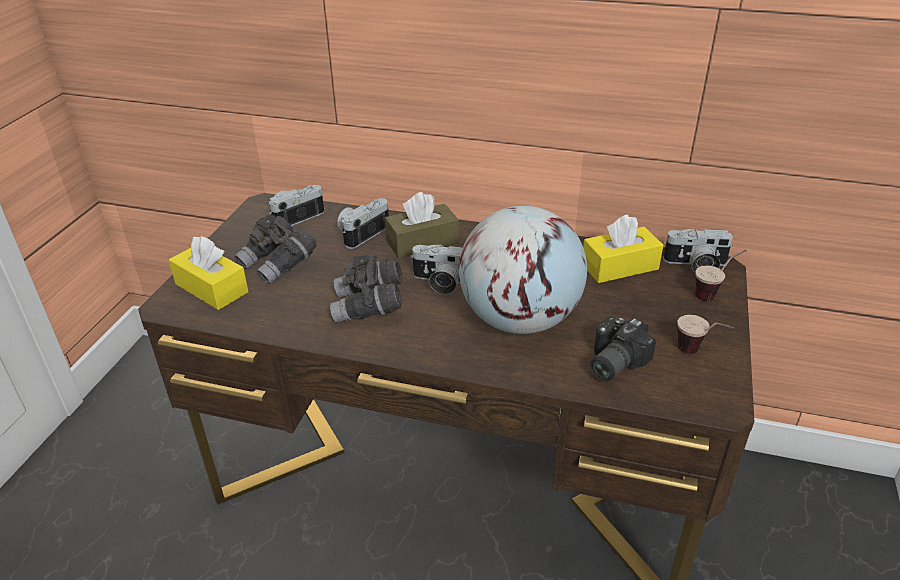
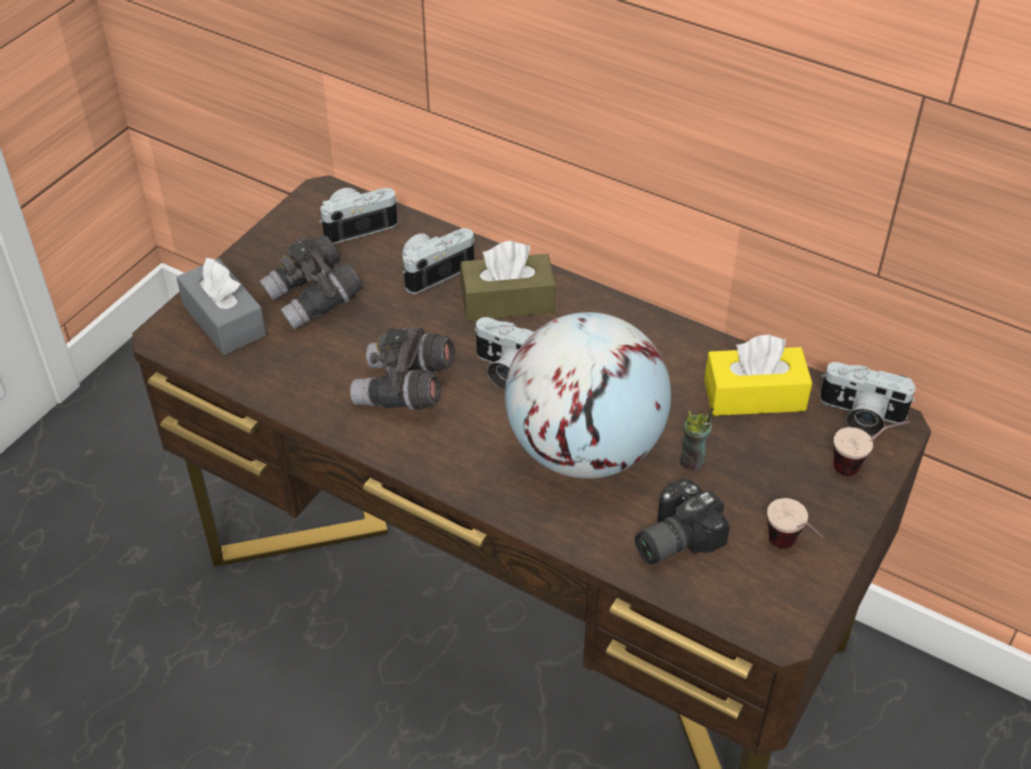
camera: 15 degrees right, 10 degrees up
(211, 288) = (224, 320): yellow tissue box -> grey tissue box
(599, 313) = (692, 462): none -> cup

